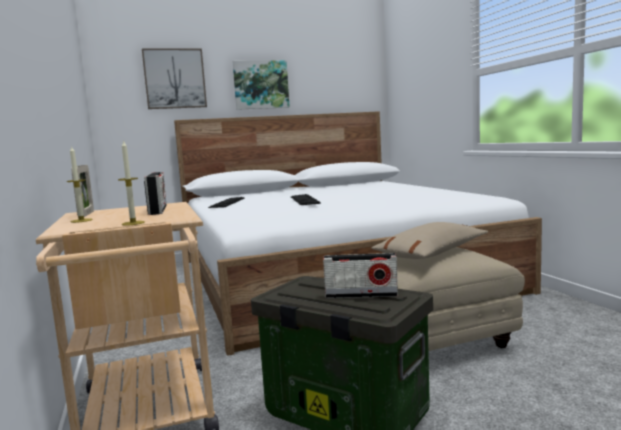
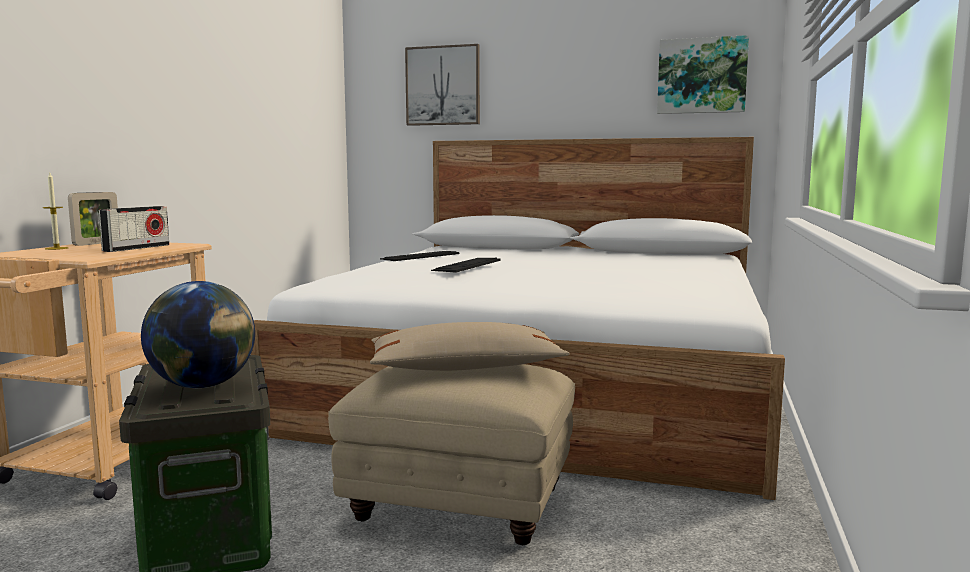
camera: 35 degrees right, 0 degrees up
(133, 223) = (37, 256): candle -> none
(261, 85) = (558, 93): picture -> picture (701, 76)
(361, 295) = (203, 386): radio -> globe

